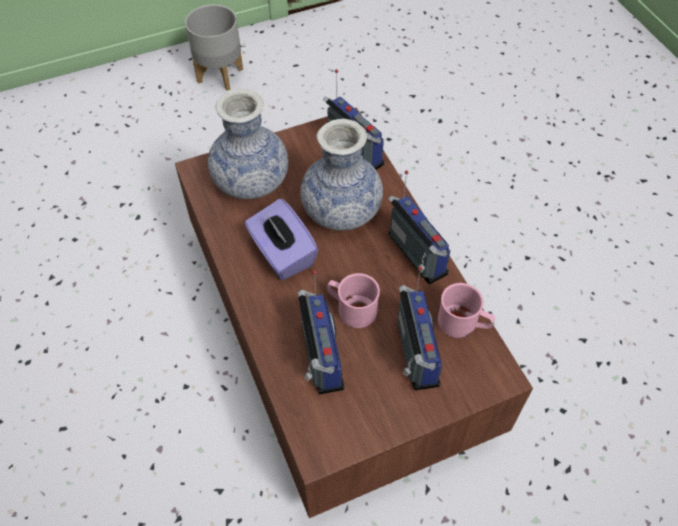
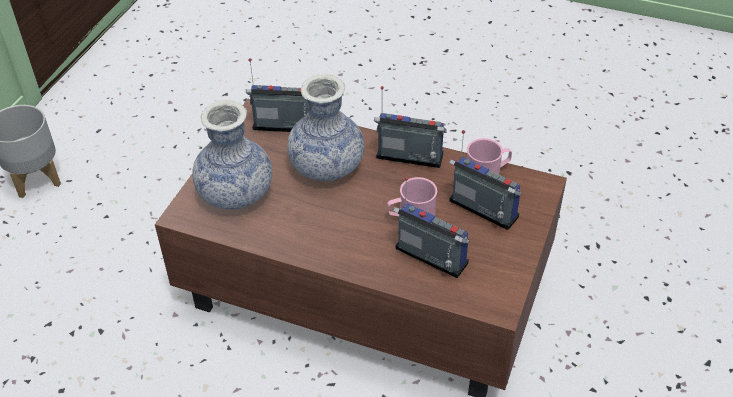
camera: 45 degrees left, 10 degrees down
(282, 254) = (322, 221): purple tissue box -> none

